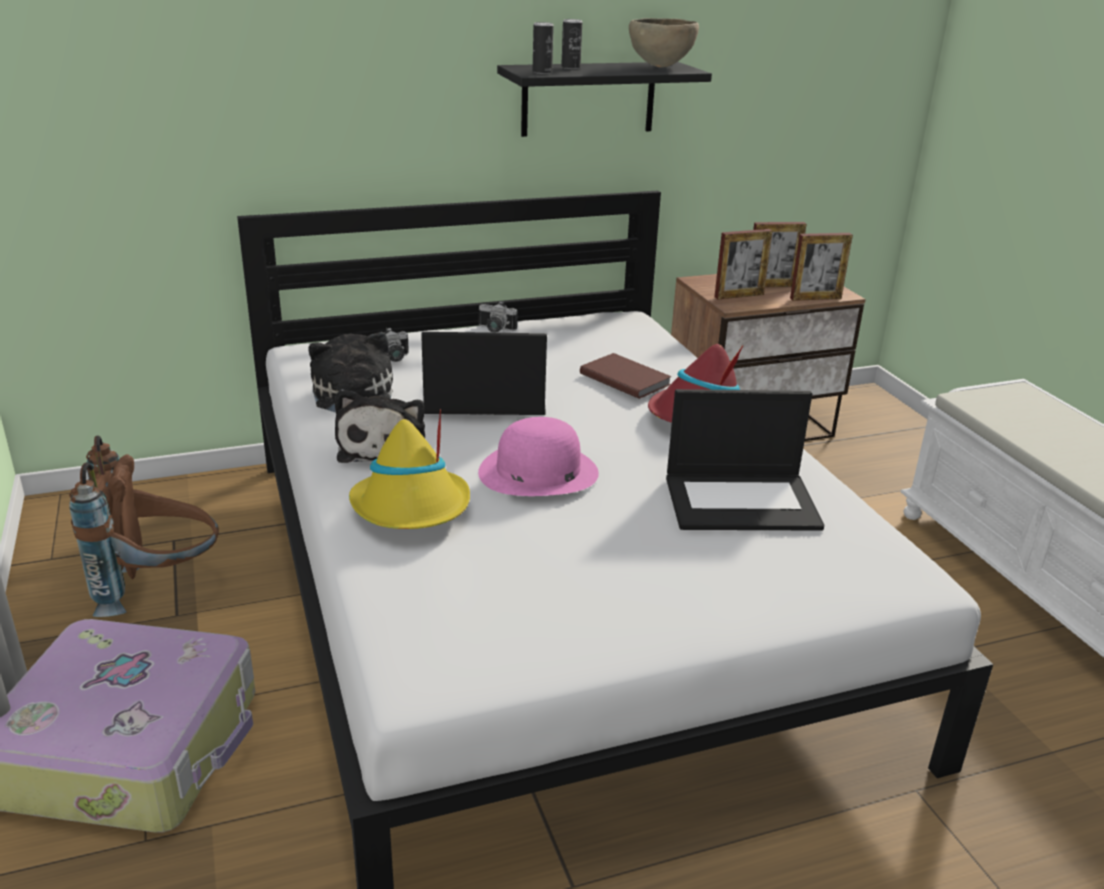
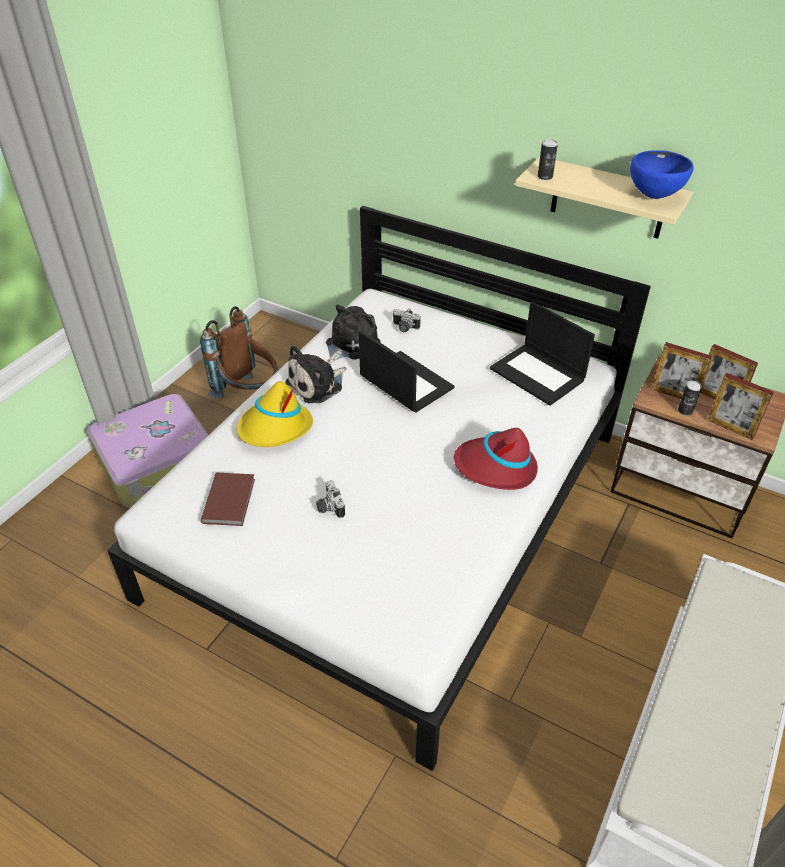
camera: 50 degrees right, 15 degrees up
(495, 329) = (491, 335): camera -> camera (329, 507)
(538, 472) = (355, 446): pink hat -> none
(570, 67) = (581, 176): can -> can (685, 411)
(588, 98) = (608, 199): black shelf -> beige shelf
(625, 378) = (499, 414): brown book -> brown book (230, 500)
(661, 67) = (654, 196): brown bowl -> blue bowl
(742, 501) = (419, 534): laptop -> laptop (538, 374)

